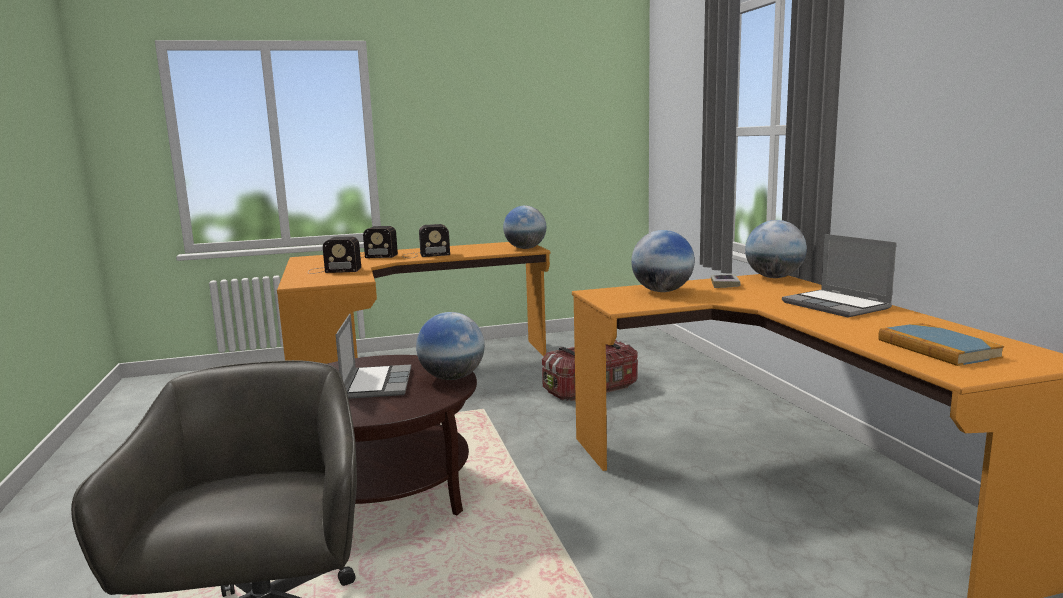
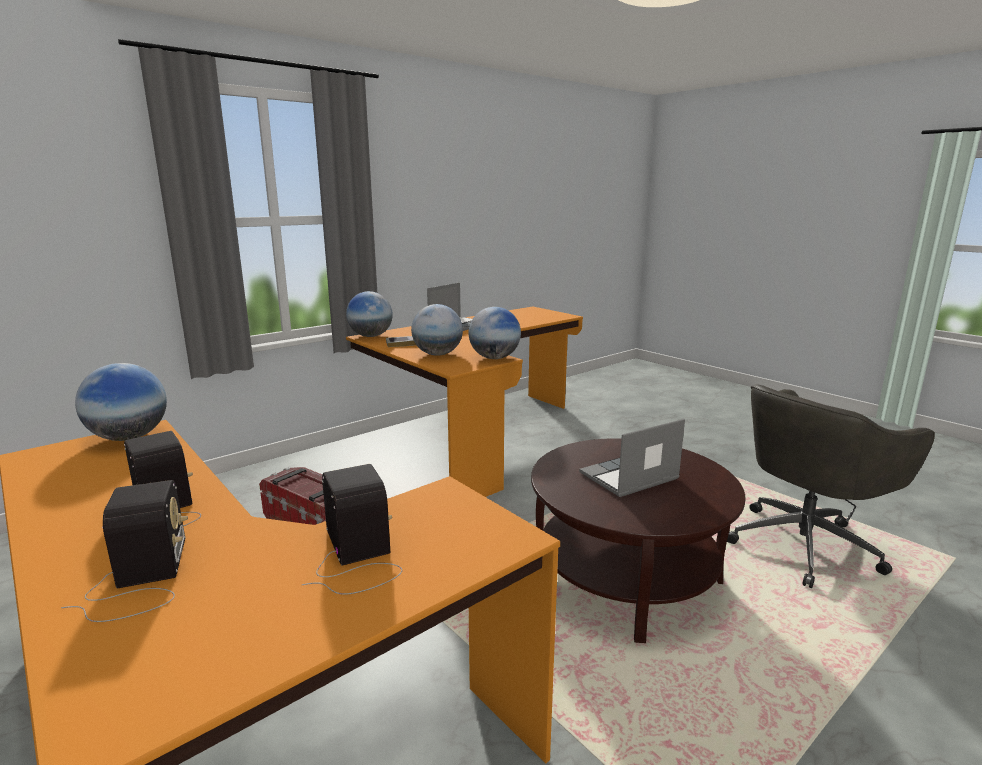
camera: 115 degrees left, 5 degrees up
(452, 378) = (579, 451): globe -> globe (494, 358)
(937, 348) = (532, 317): book -> none

